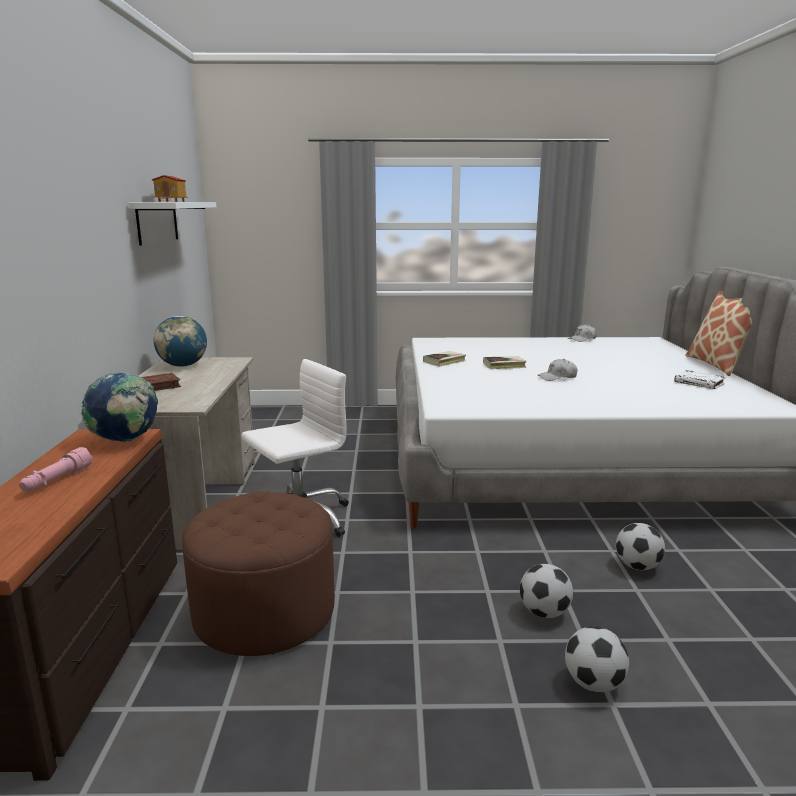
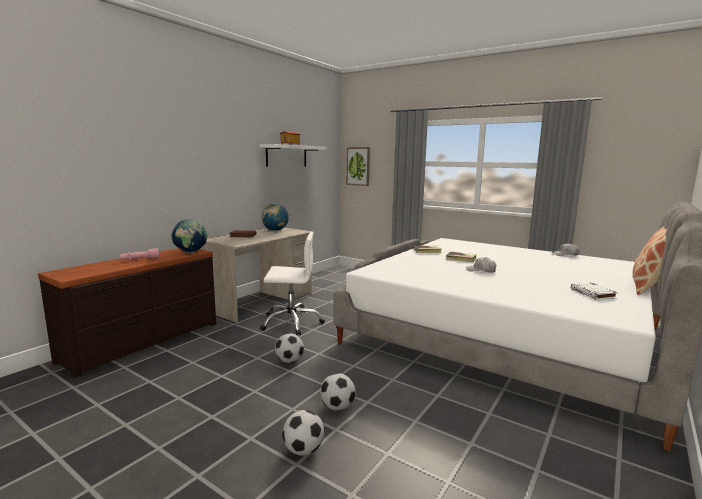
camera: 35 degrees right, 5 degrees down
(246, 233) = (358, 166): none -> picture
(264, 611) = (217, 354): brown ottoman -> none
(637, 566) = (439, 410): football -> football (289, 361)

